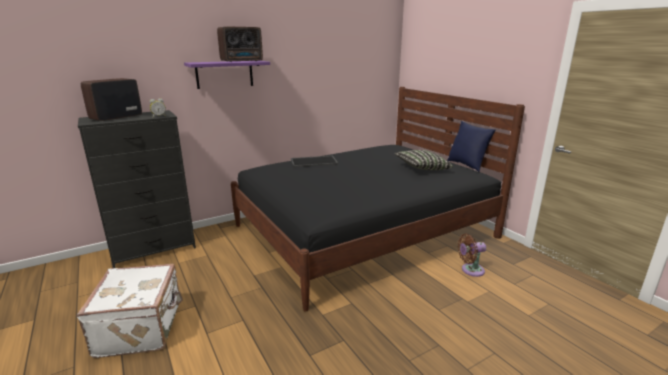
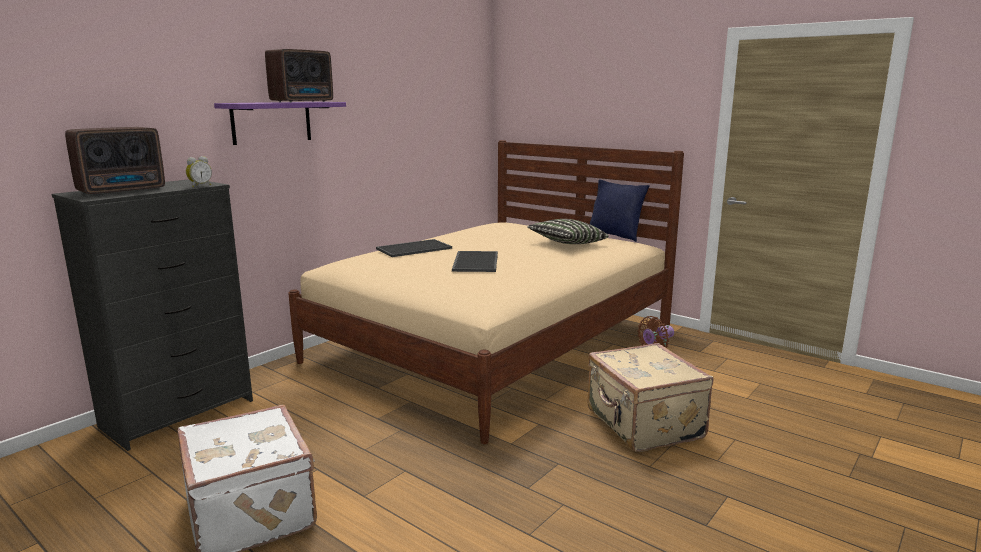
camera: 20 degrees left, 5 degrees down
(115, 117) = (124, 190): radio -> radio turned 150 degrees counterclockwise
(342, 177) = (474, 261): none -> tray
(364, 231) = (495, 343): black bed -> beige bed
(426, 321) = (643, 425): none -> beige suitcase

